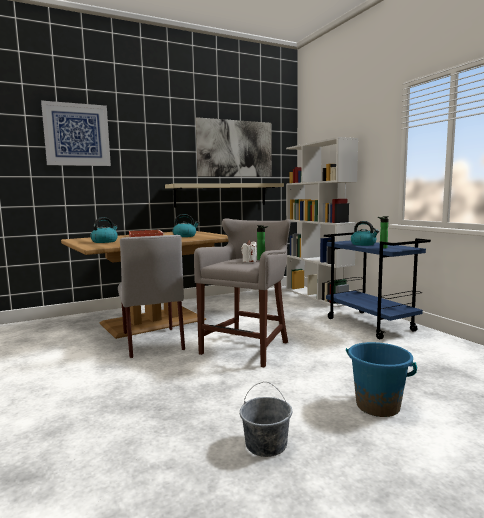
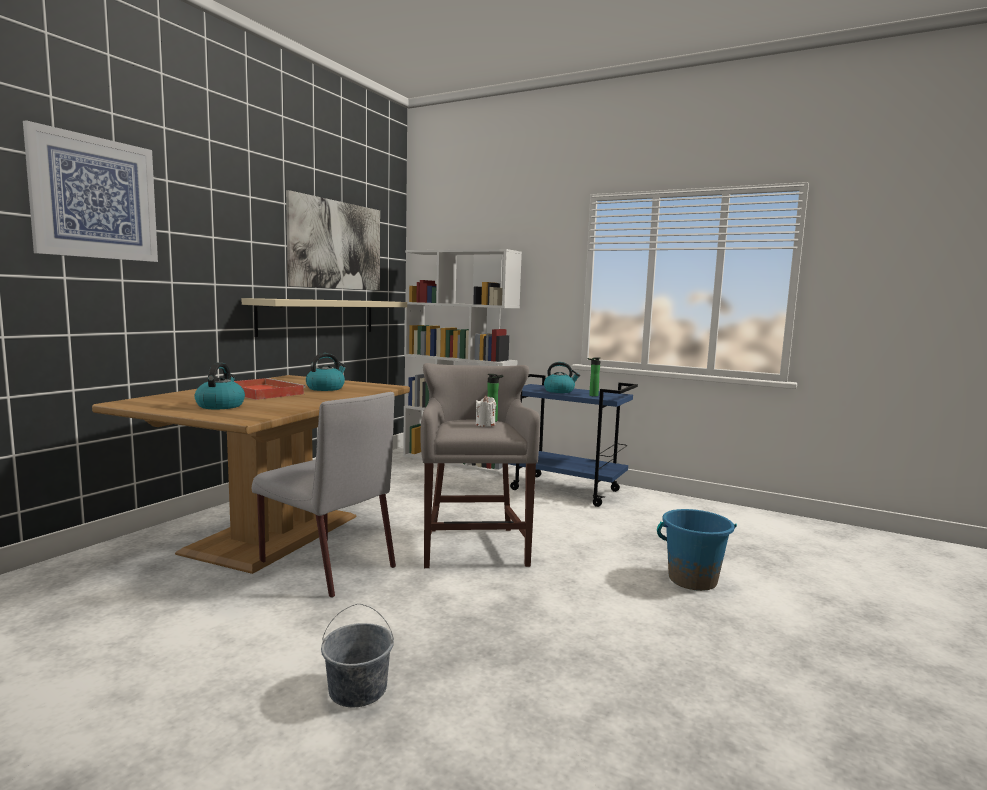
camera: 35 degrees left, 0 degrees up
(265, 444) = (658, 651): grey bucket -> grey bucket (357, 689)

